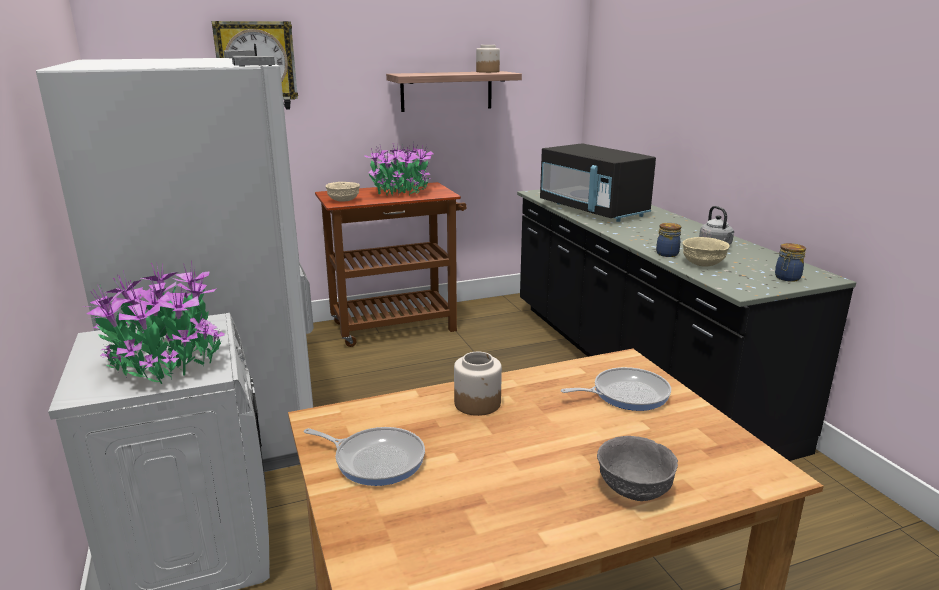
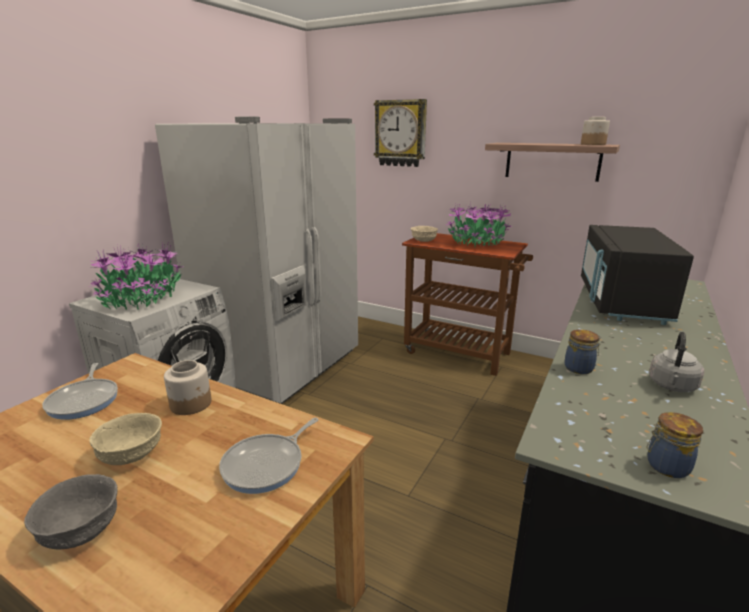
camera: 50 degrees right, 0 degrees up
(626, 394) = (267, 465): frying pan -> frying pan turned 90 degrees clockwise
(703, 263) = (593, 395): beige bowl -> beige bowl (131, 456)

